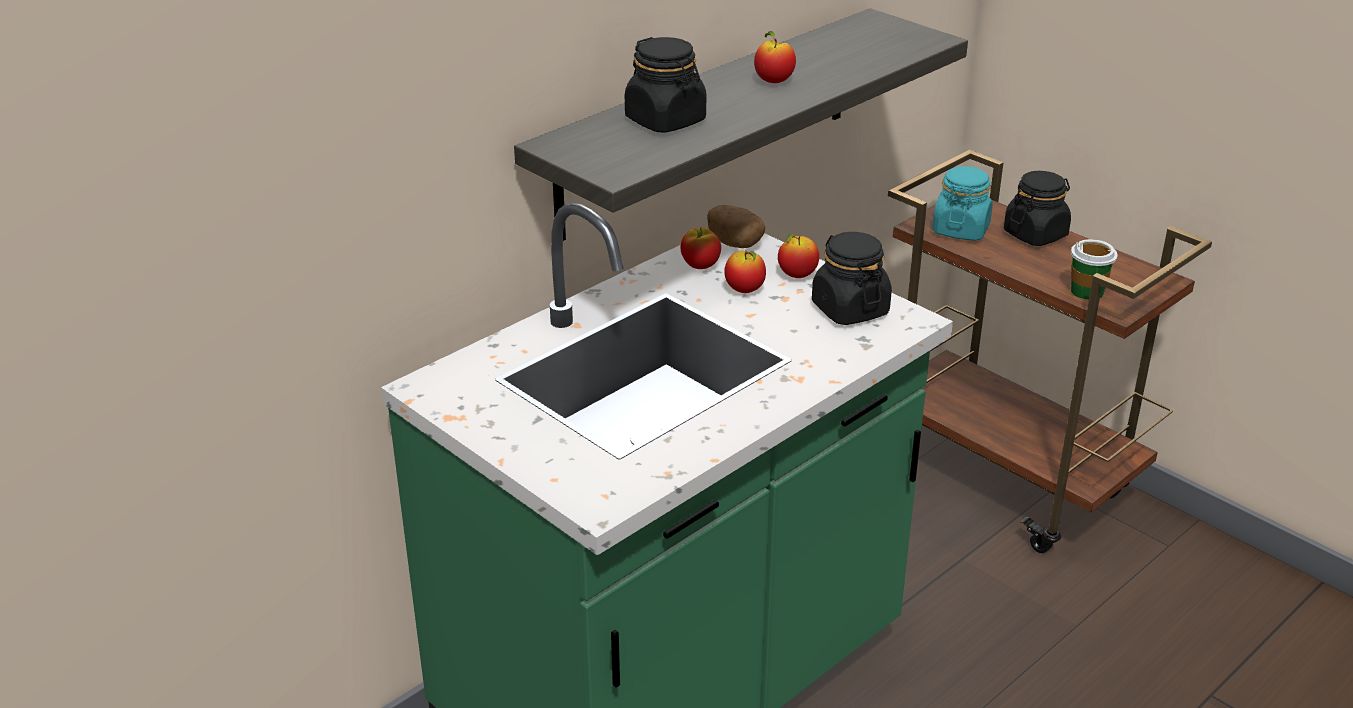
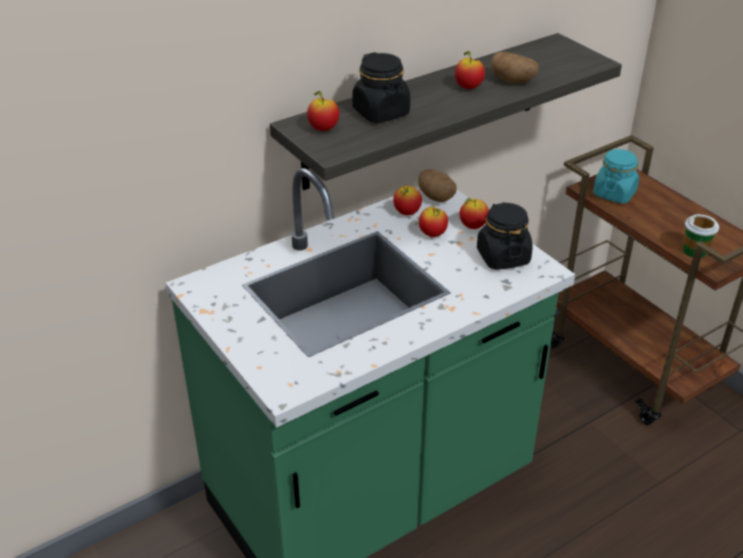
camera: 10 degrees right, 5 degrees up
(593, 146) = (323, 129): none -> apple
(831, 70) = (513, 81): none -> potato
(1035, 234) = (668, 202): black jar -> none

